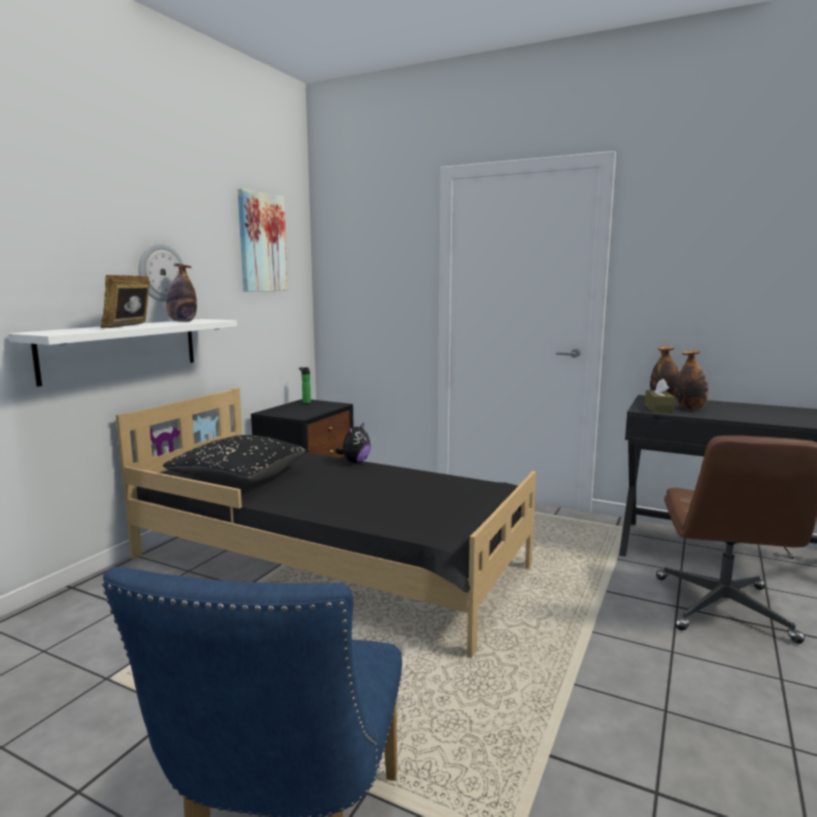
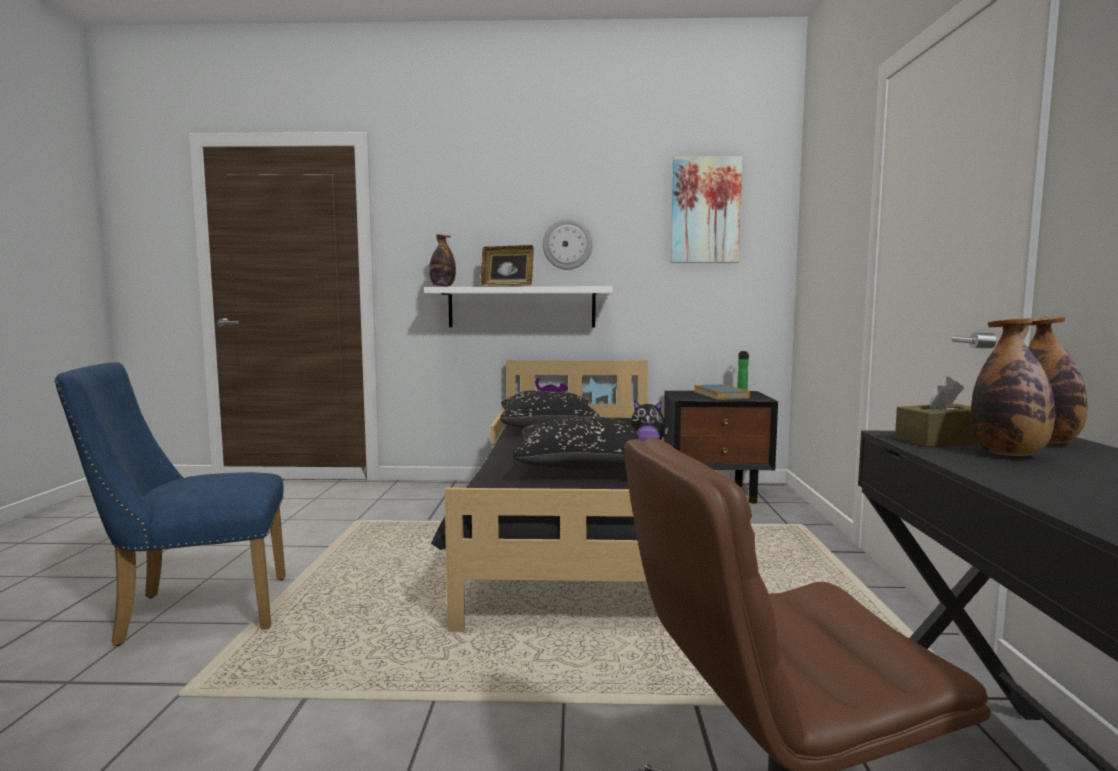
camera: 65 degrees right, 5 degrees down
(130, 326) = (507, 286): picture frame -> picture frame turned 150 degrees counterclockwise
(182, 321) = (568, 286): bottle -> bottle (442, 286)
(305, 407) = (721, 395): none -> book
(402, 492) = (579, 468): none -> black pillow

